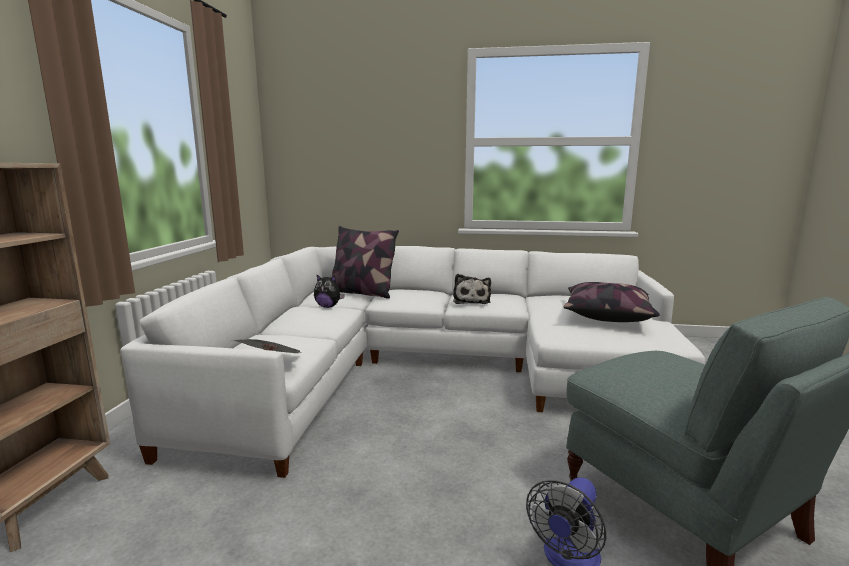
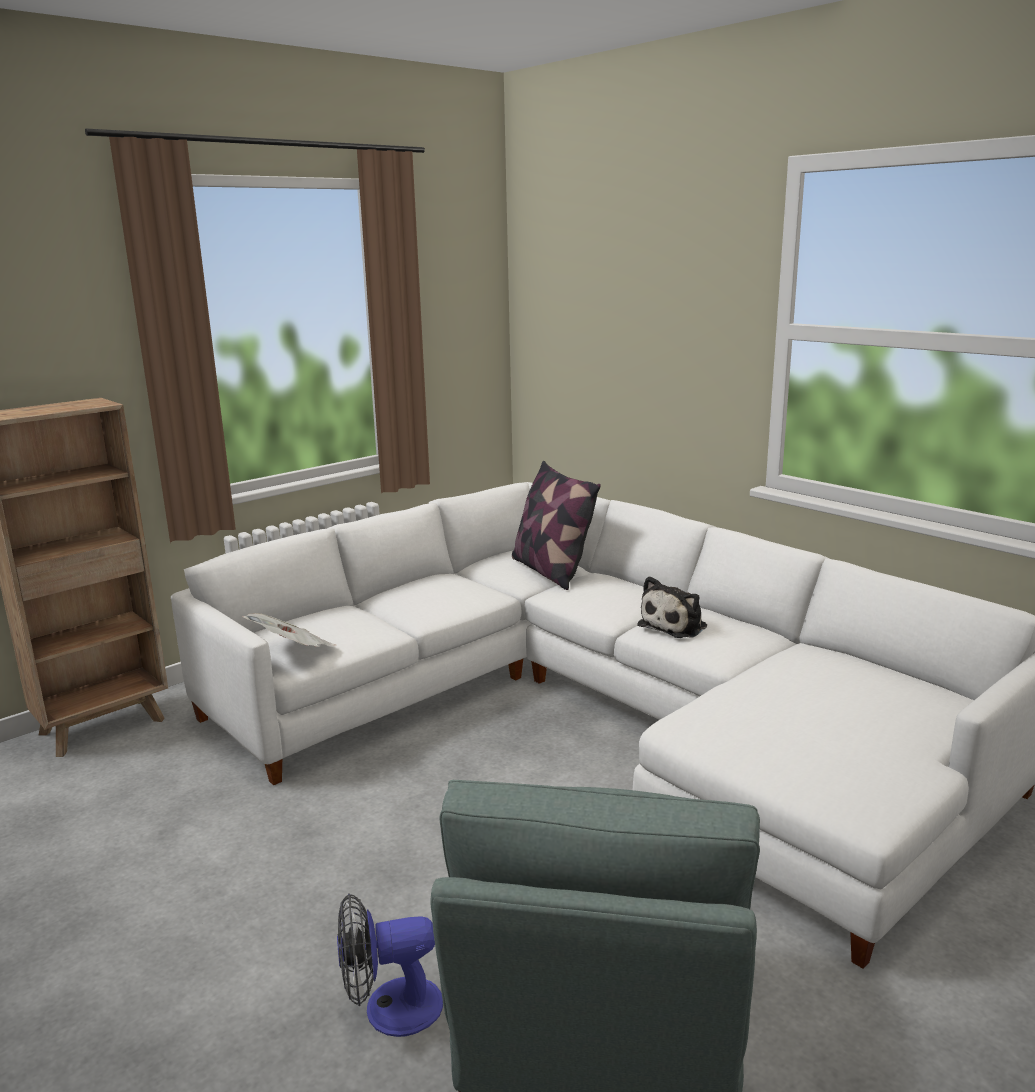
camera: 40 degrees right, 5 degrees up
(328, 306) = (473, 584): plush toy -> none
(606, 315) = (836, 720): pillow -> none

